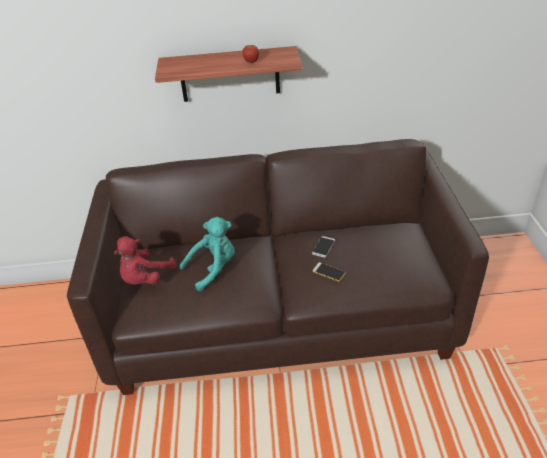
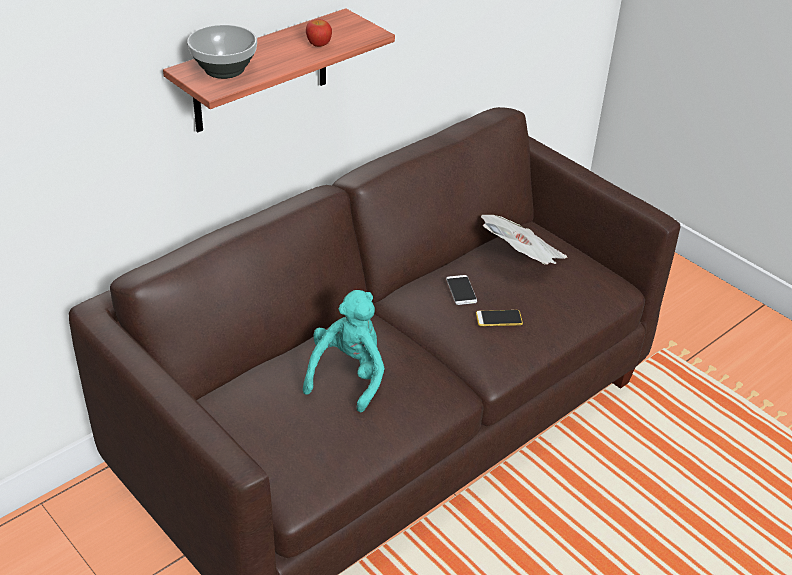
camera: 40 degrees left, 0 degrees up
(145, 278) = (261, 431): red plush toy -> none
(185, 64) = (224, 69): none -> bowl
(381, 242) = (522, 258): none -> newspaper

